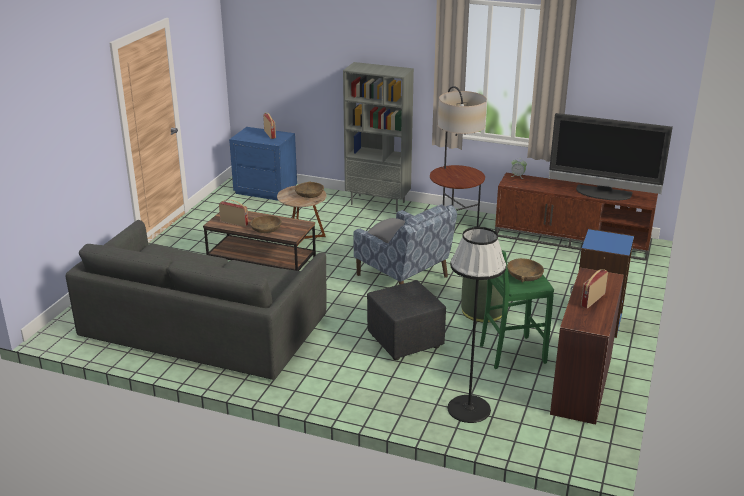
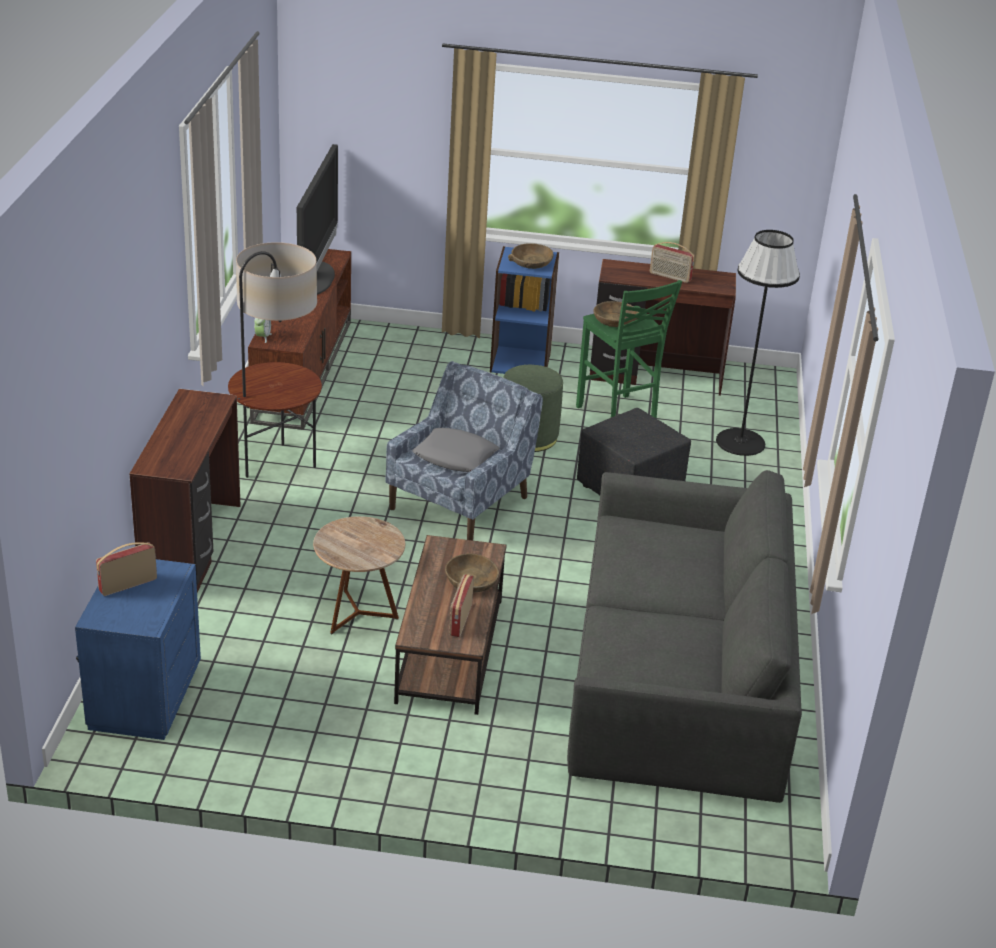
camera: 105 degrees left, 5 degrees up
(309, 194) = (354, 534): brown bowl -> brown bowl (531, 263)
(378, 203) = (193, 546): grey bookcase -> brown desk

